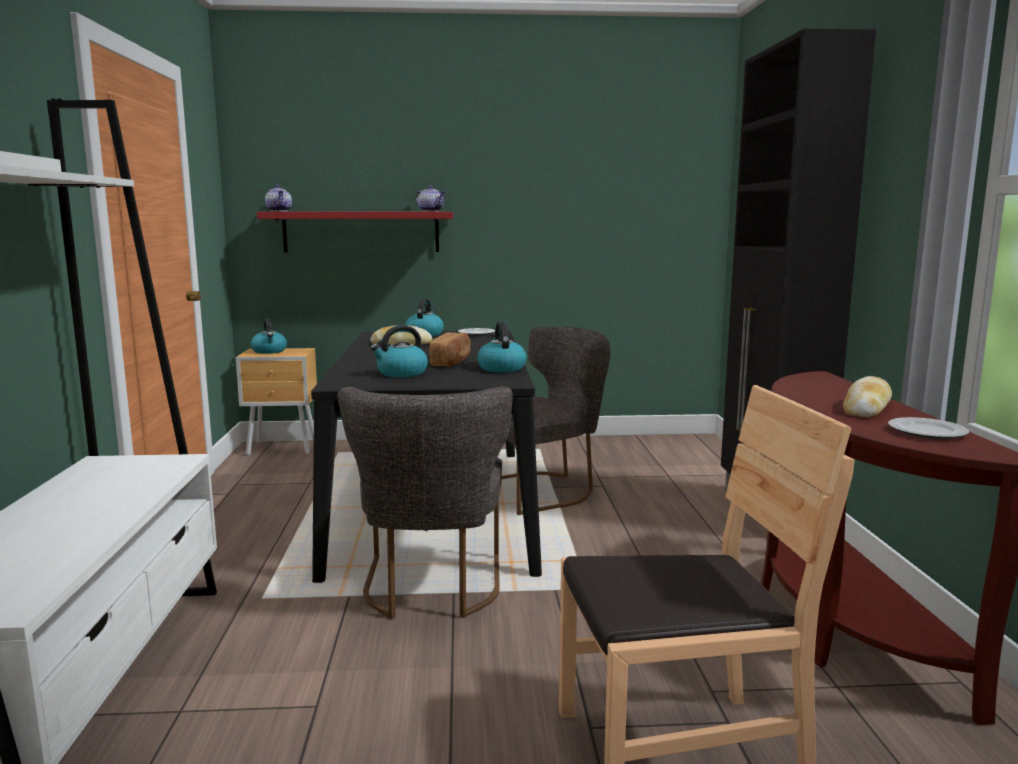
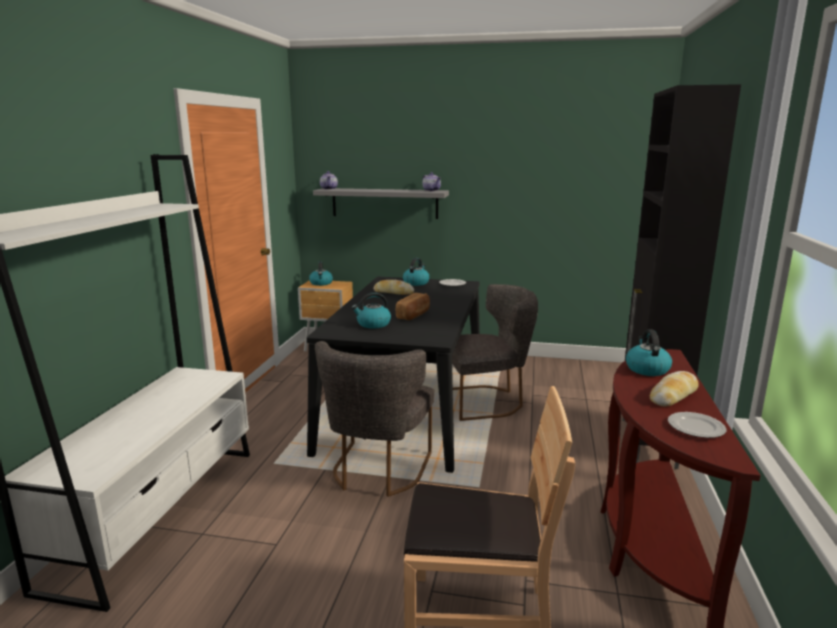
camera: 15 degrees right, 5 degrees up
(361, 232) = (384, 203): red shelf -> grey shelf
(501, 368) = (442, 324): kettle -> kettle (646, 369)

